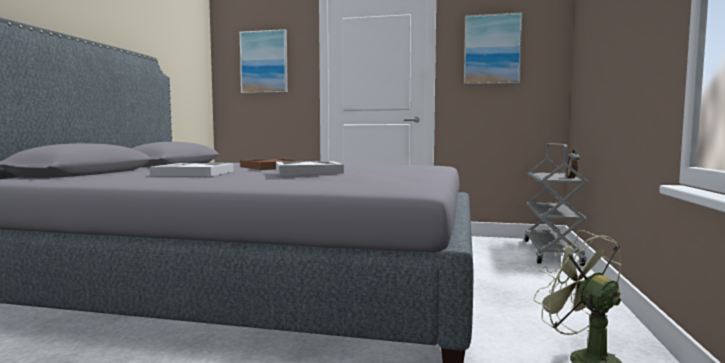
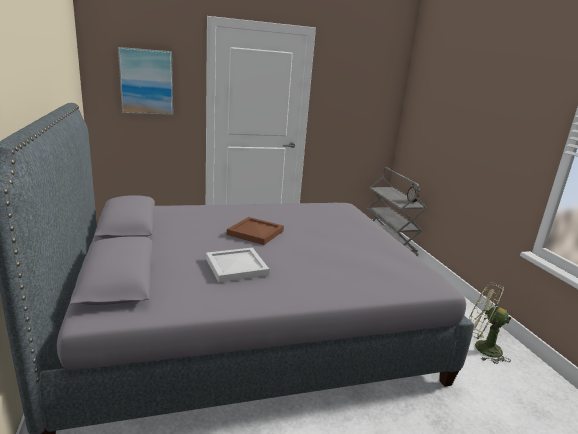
camera: 30 degrees left, 15 degrees up
(307, 171) = (321, 254): white tray -> none
(492, 49) = (352, 91): picture -> none

